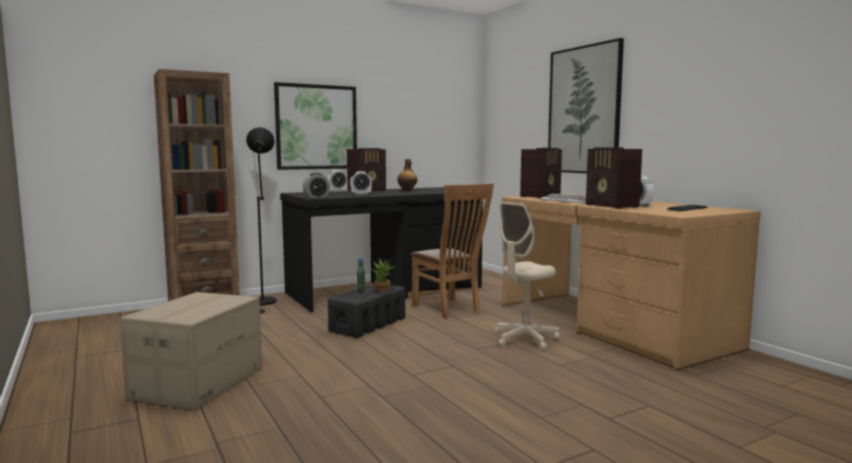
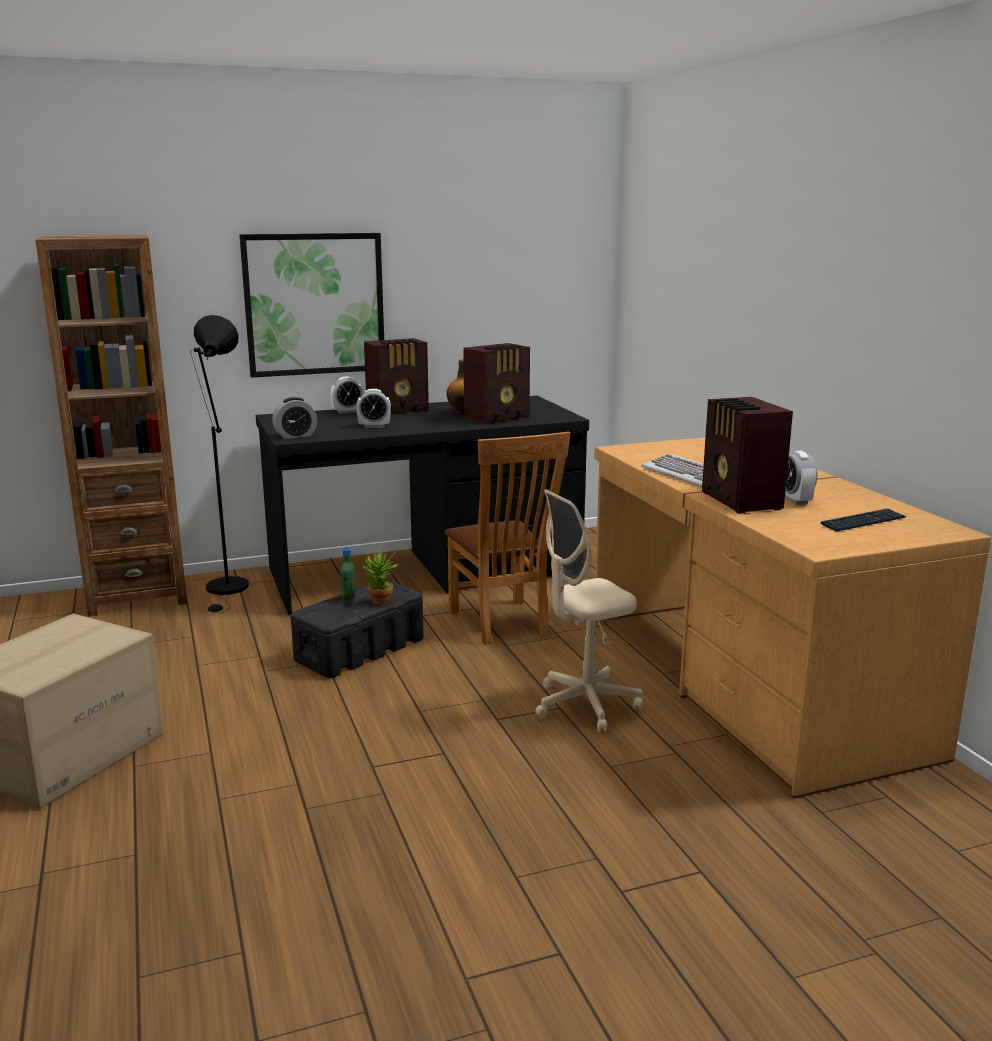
camera: 10 degrees right, 10 degrees up
(541, 196) = (663, 449): radio -> radio (498, 418)
(583, 110) = (756, 293): picture -> none

